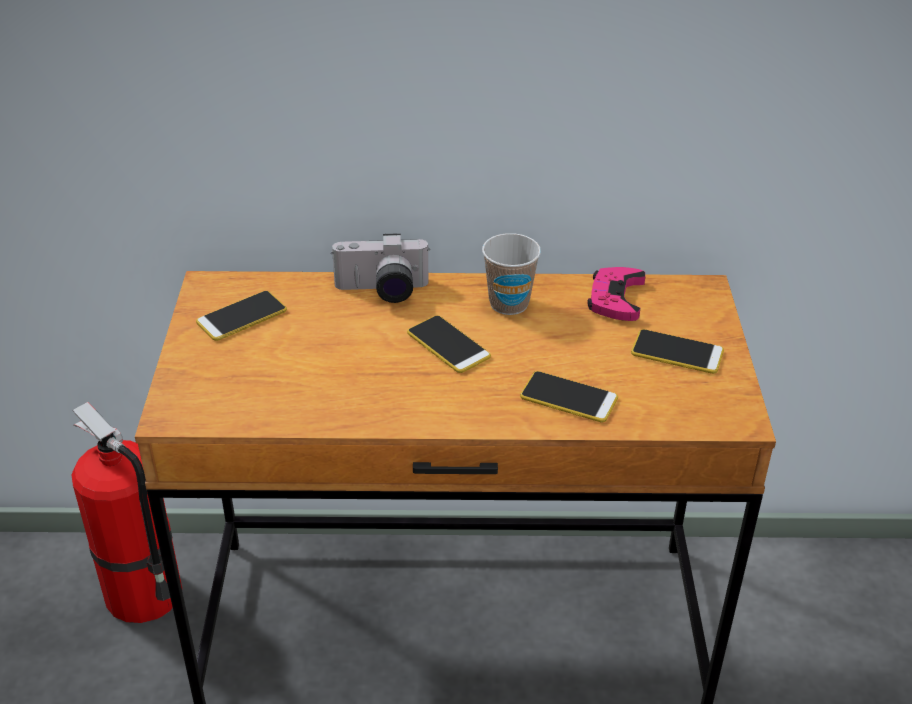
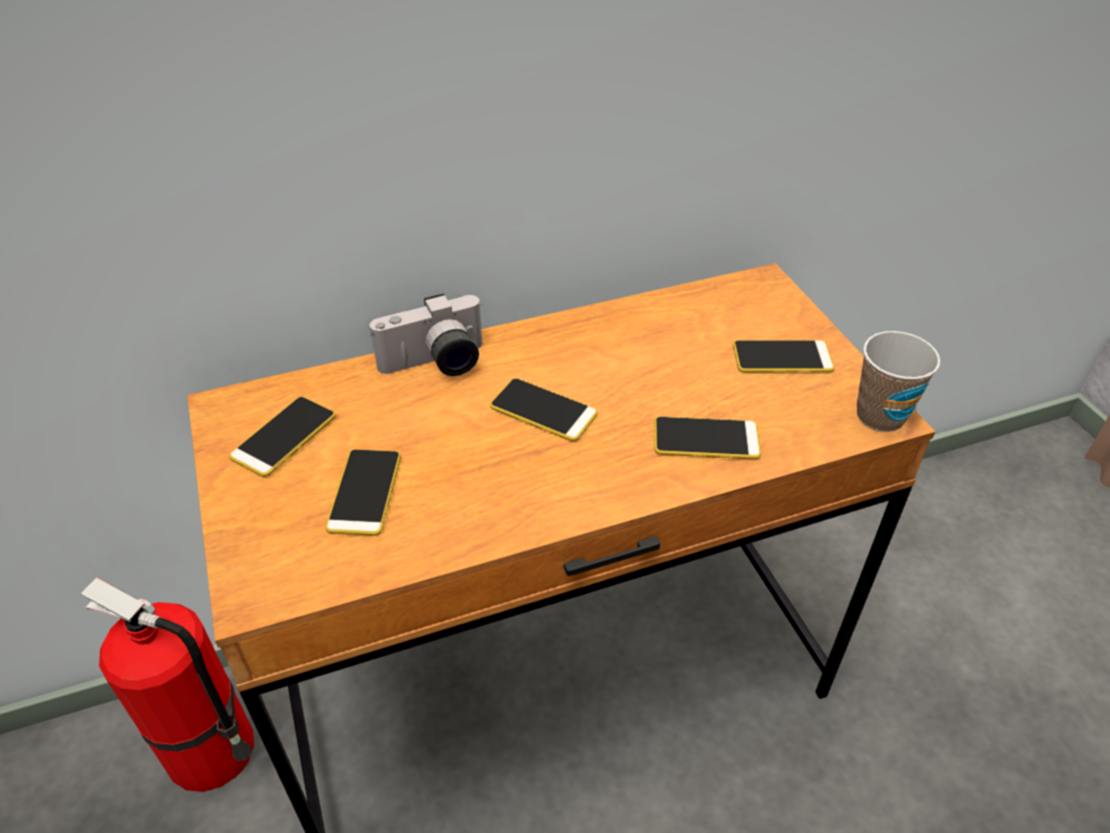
camera: 20 degrees left, 5 degrees up
(281, 369) = (365, 492): none -> phone
(509, 304) = (582, 345): cup -> cup (880, 416)
(615, 298) = (687, 313): pink game controller -> none

